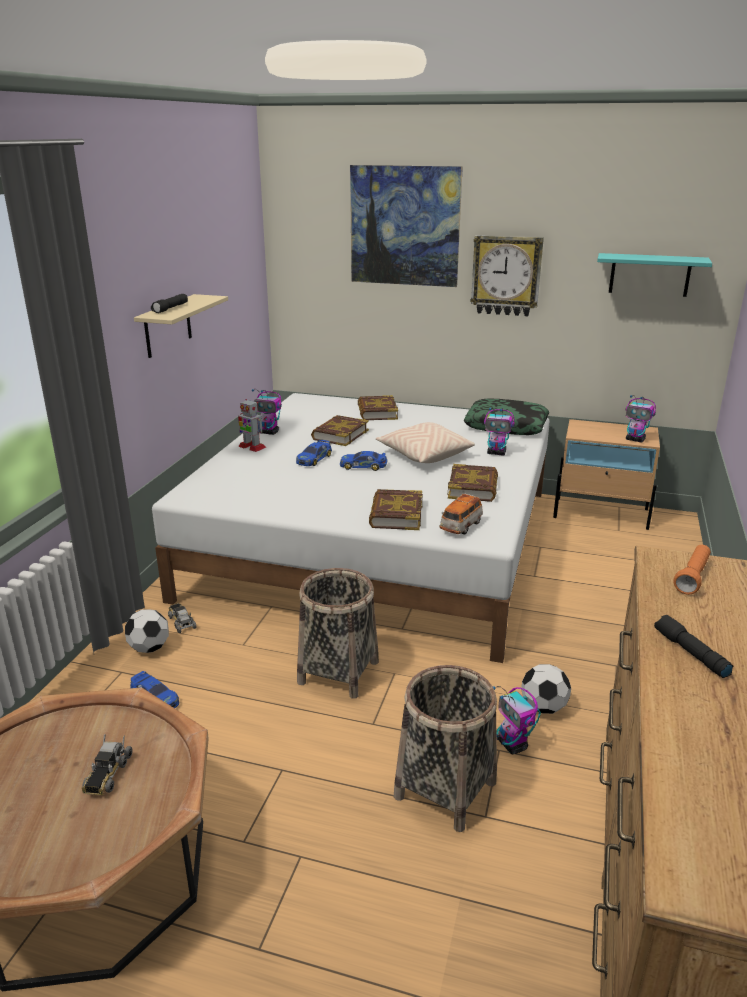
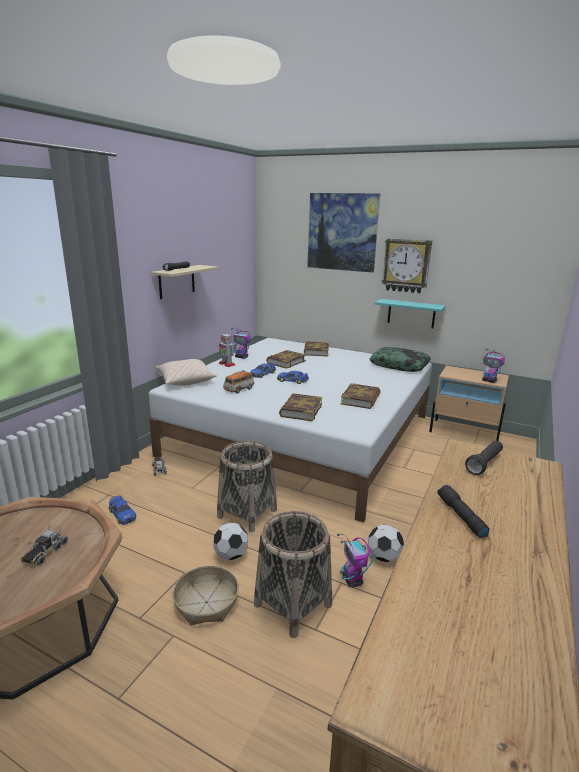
camera: 10 degrees right, 5 degrees down
(149, 648) = (132, 483): football -> football (231, 555)
(328, 804) = (206, 602): none -> basket
(424, 455) = (336, 377): beige pillow -> beige pillow (185, 380)
(461, 526) = (342, 422): toy car -> toy car (239, 389)
(497, 453) = (386, 380): toy robot -> none
(649, 275) = (505, 267): turquoise shelf -> turquoise shelf (411, 313)
(692, 577) = (484, 464): orange flashlight -> black flashlight

